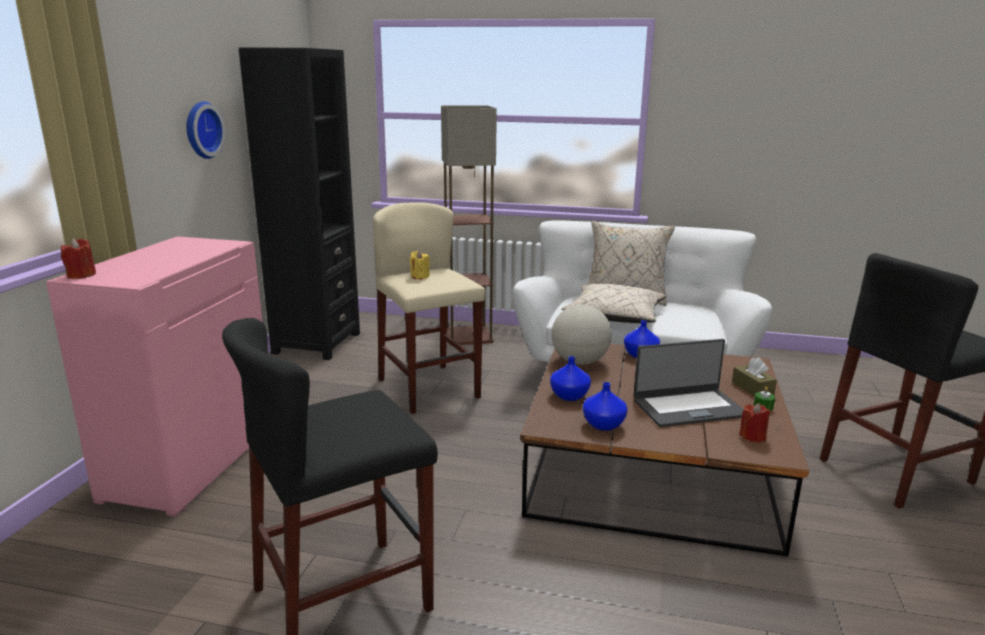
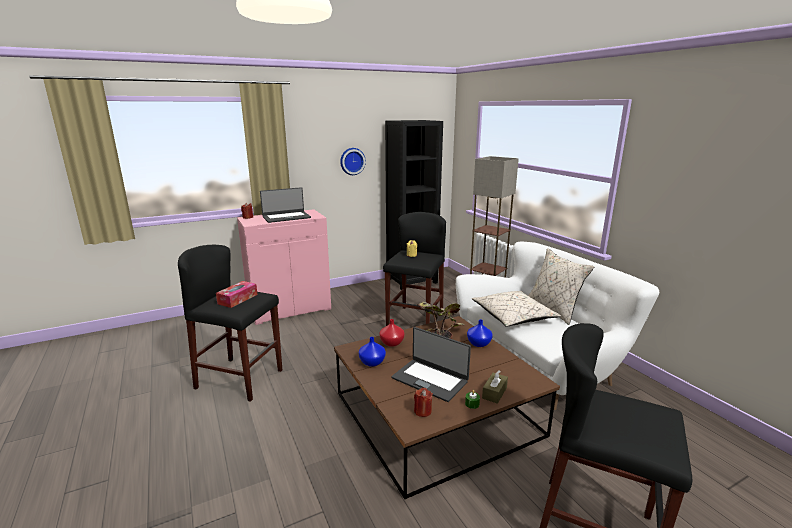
camera: 50 degrees right, 0 degrees up
(173, 257) = (286, 217): none -> laptop
(349, 418) = (237, 299): none -> tissue box
(428, 388) = (415, 321): beige stool -> black stool
(570, 396) = (392, 343): blue vase -> red vase
(579, 362) = (438, 331): globe -> potted plant

